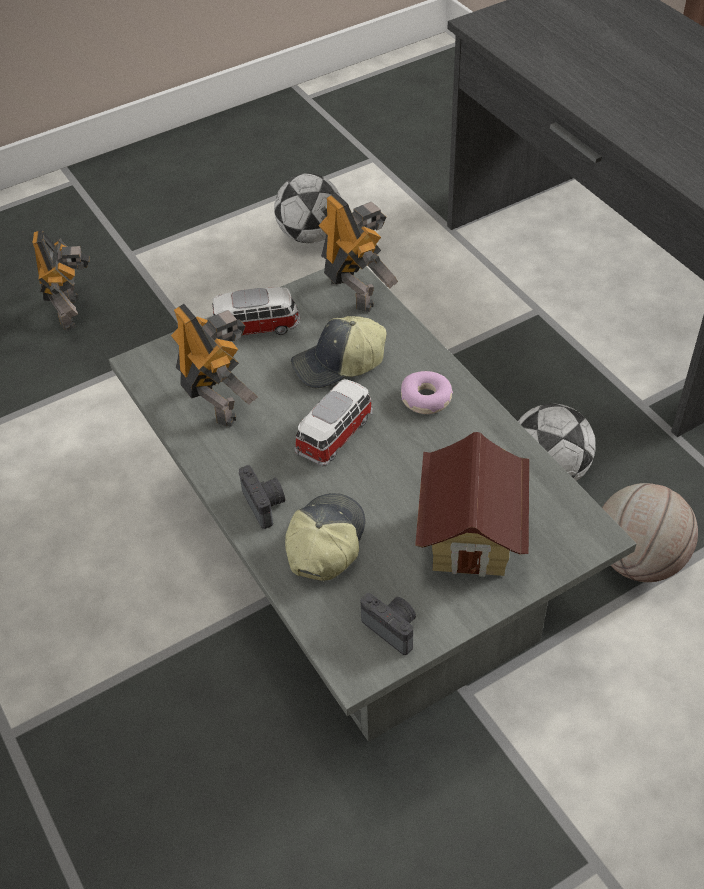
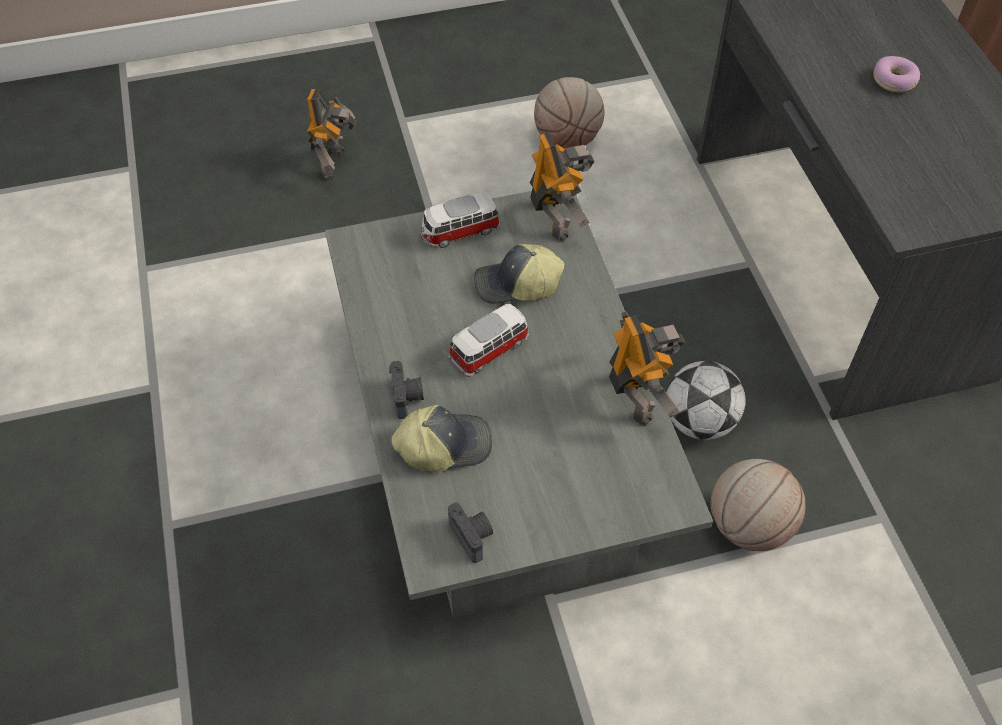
camera: 15 degrees right, 5 degrees up
(216, 401) = (400, 293): toy robot -> toy robot (636, 396)
(257, 327) = (459, 232): toy car -> toy car turned 150 degrees clockwise
(310, 235) = (567, 139): football -> basketball
(324, 542) = (444, 445): cap -> cap turned 45 degrees clockwise
(426, 399) = (580, 337): donut -> donut (894, 81)
(471, 538) = (569, 476): toy house -> none

